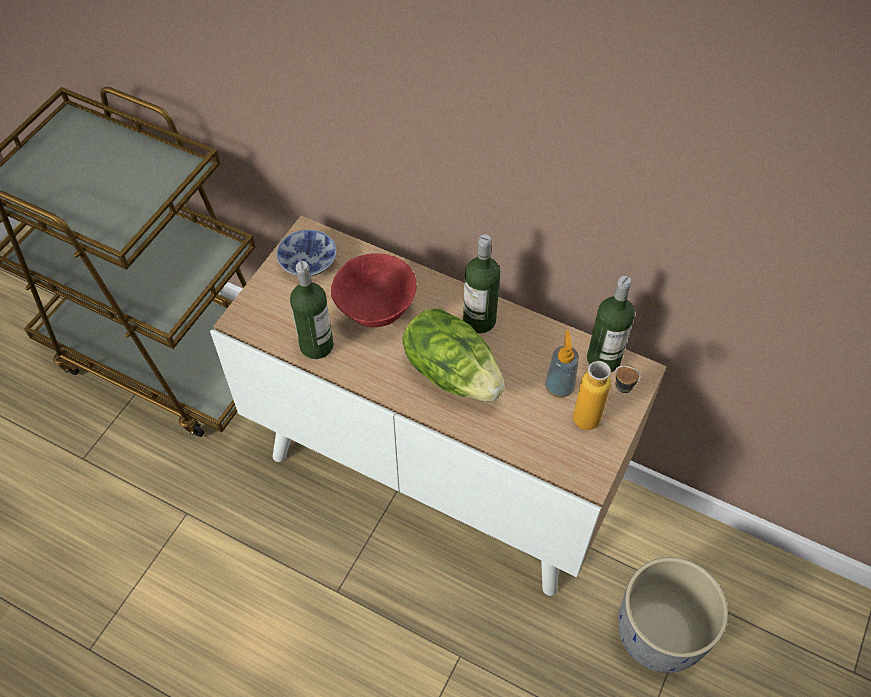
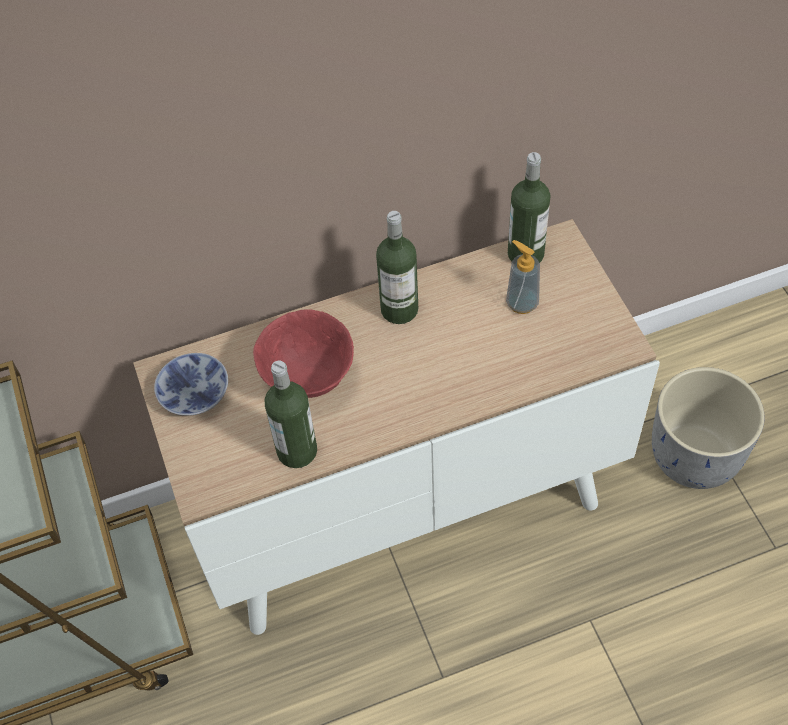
camera: 45 degrees left, 0 degrees up
(452, 372) = (432, 367): lettuce -> none
(597, 423) = (580, 302): bottle -> none

